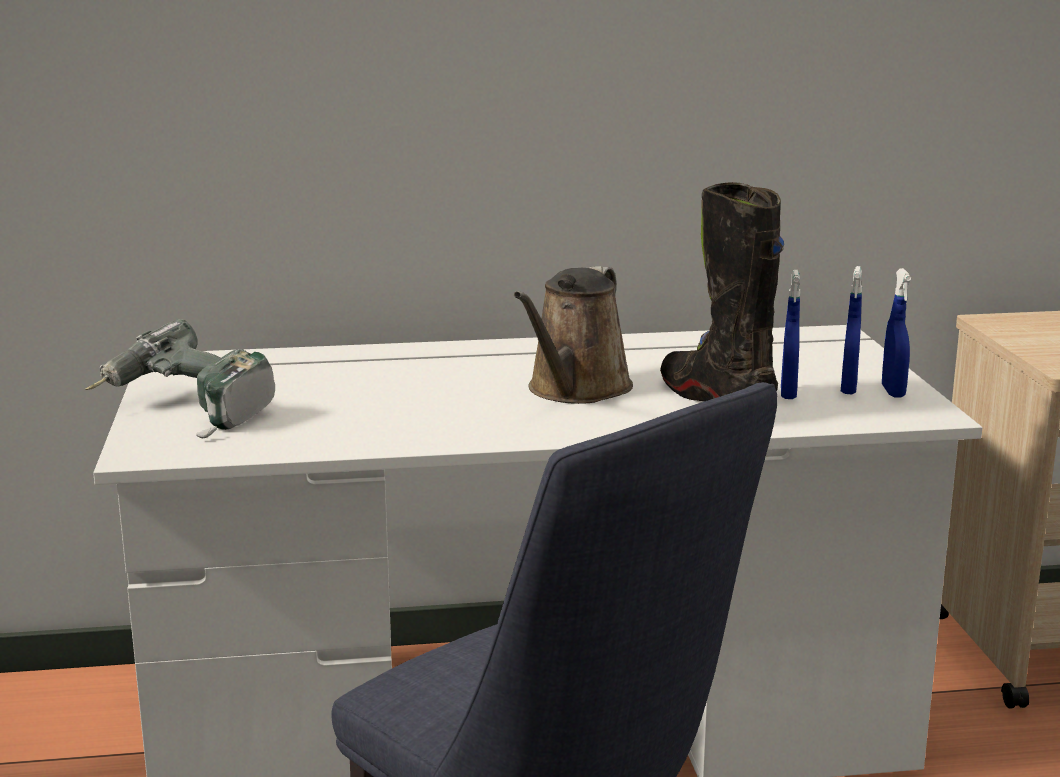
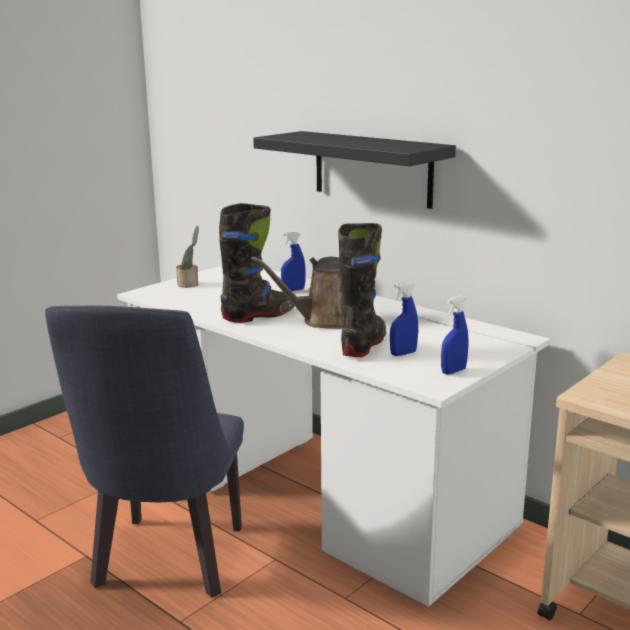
camera: 50 degrees right, 0 degrees up
(186, 412) = (189, 284): power drill -> potted plant
(464, 415) = (260, 315): none -> black boot
(495, 106) = (372, 168): none -> black shelf
(848, 389) = (437, 362): blue spray bottle -> blue spray bottle (293, 290)

